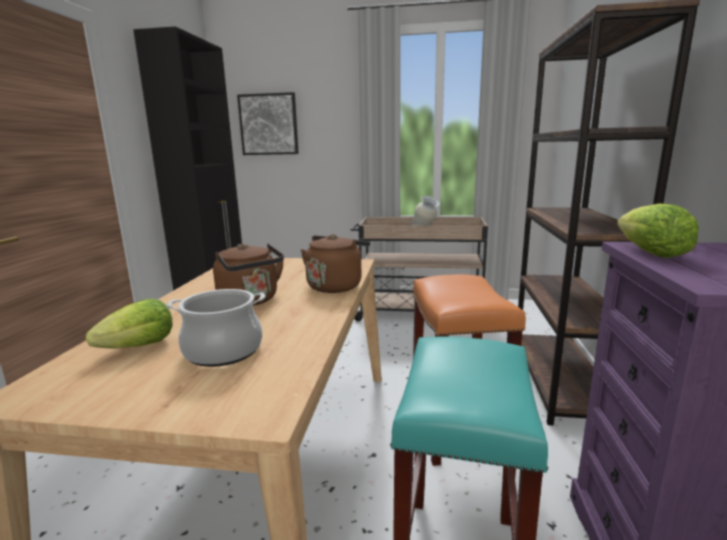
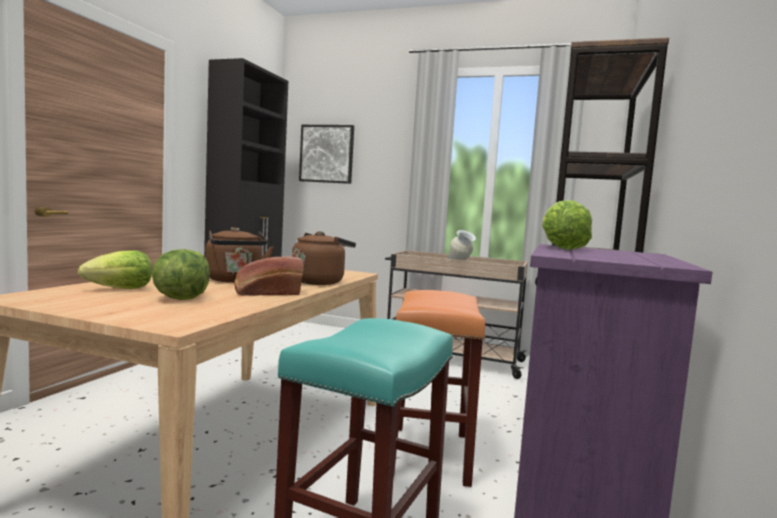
camera: 10 degrees right, 10 degrees down
(223, 351) = (181, 298): cooking pot -> lettuce
(303, 318) = (267, 293): none -> bread

